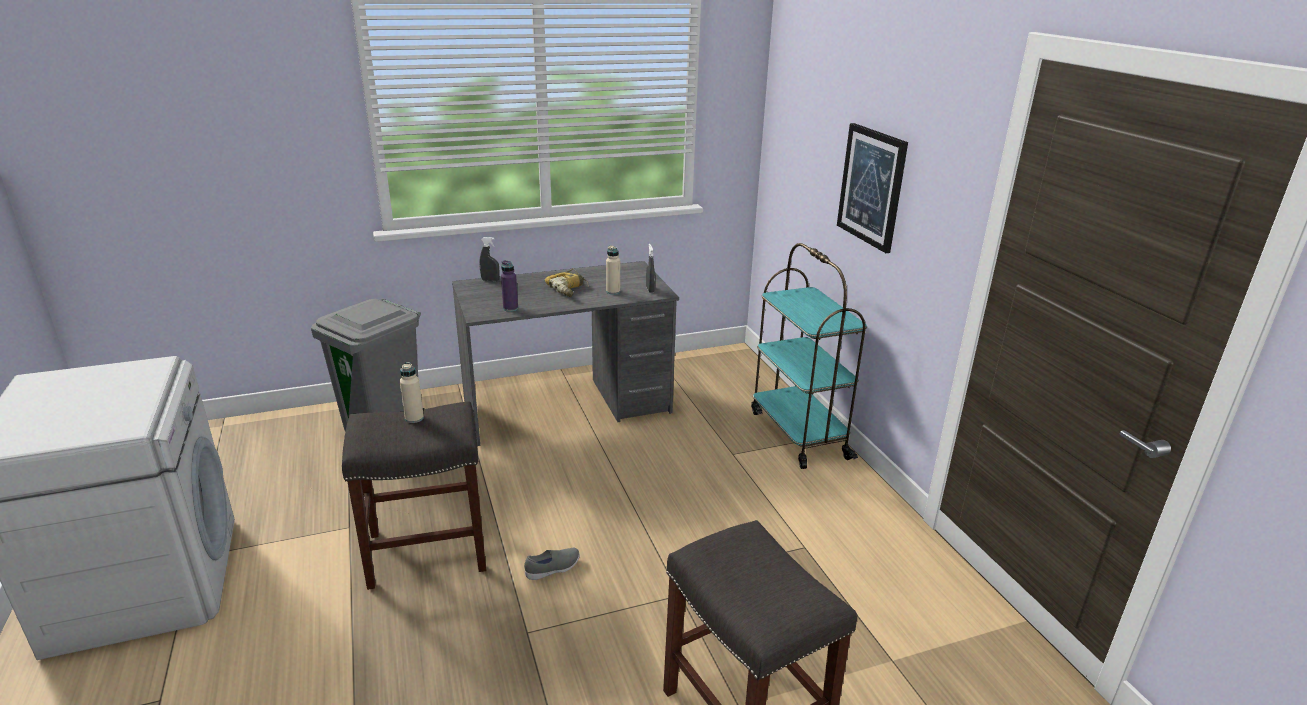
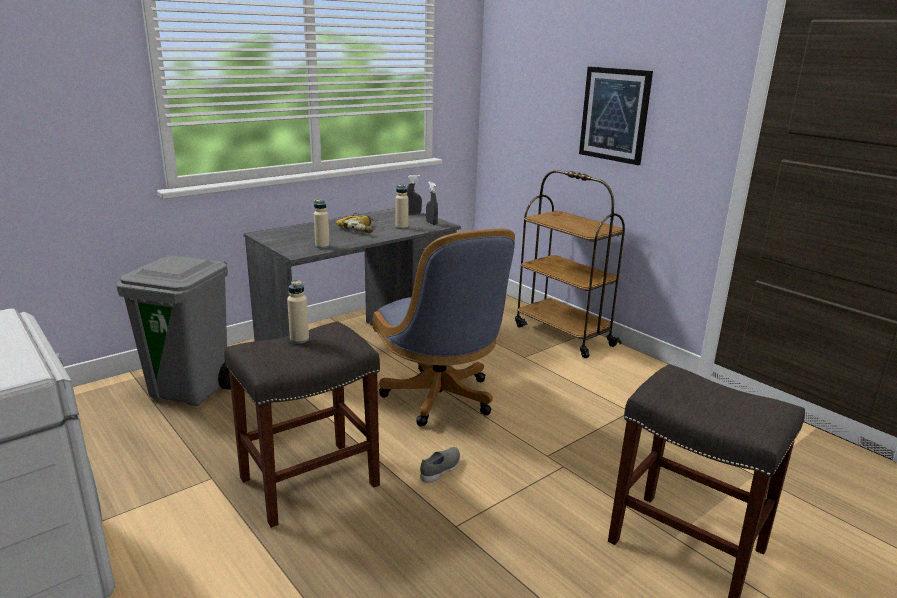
camera: 20 degrees left, 5 degrees down
(490, 280) = (281, 229): grey spray bottle -> grey spray bottle (413, 214)
(510, 308) = (322, 246): purple bottle -> beige bottle
(607, 492) = (443, 402): none -> blue office chair
(798, 433) = (563, 335): turquoise cart -> brown cart

